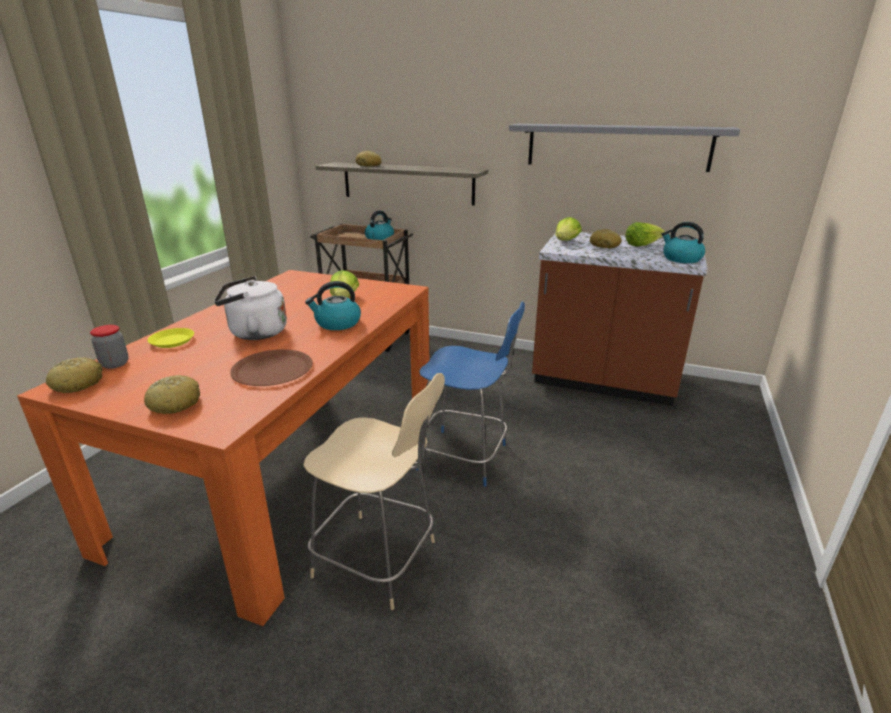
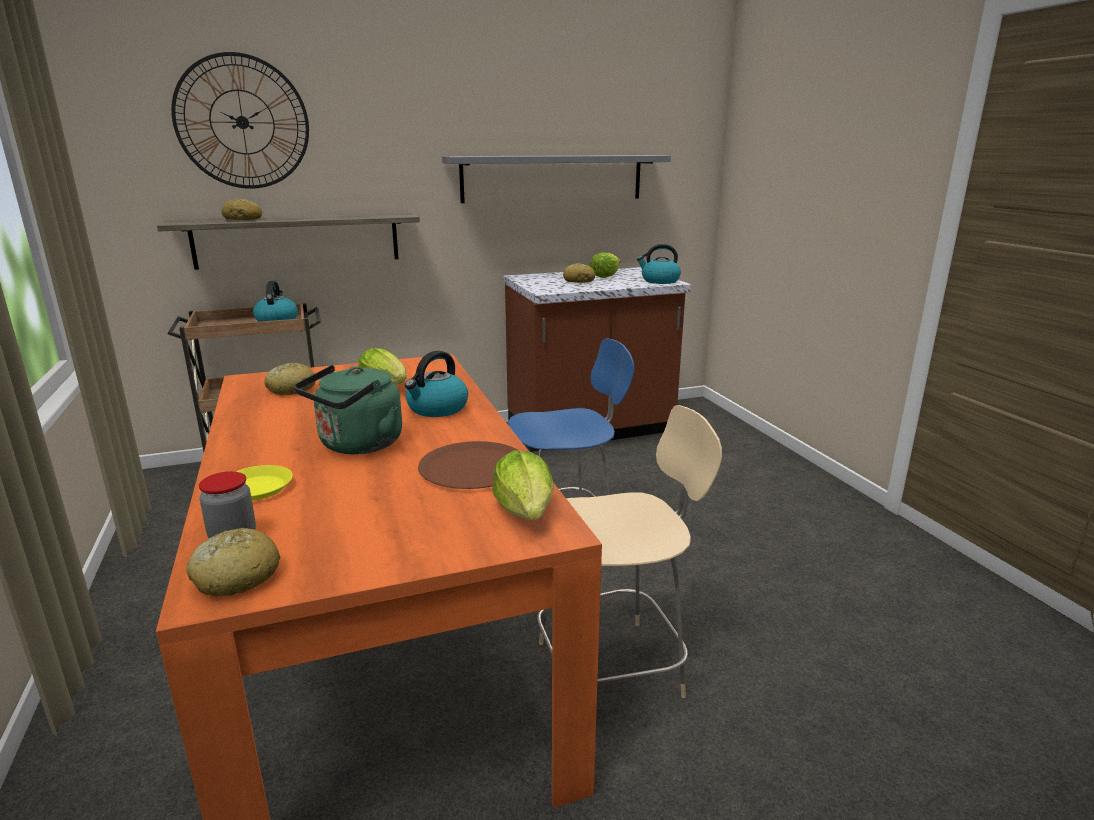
camera: 40 degrees left, 5 degrees down
(175, 404) = (442, 536): bread -> bread (290, 389)
(254, 333) = (357, 445): white kettle -> green kettle
(380, 96) = (242, 122): none -> wall clock
(566, 241) = (537, 283): lettuce -> lettuce (526, 511)

